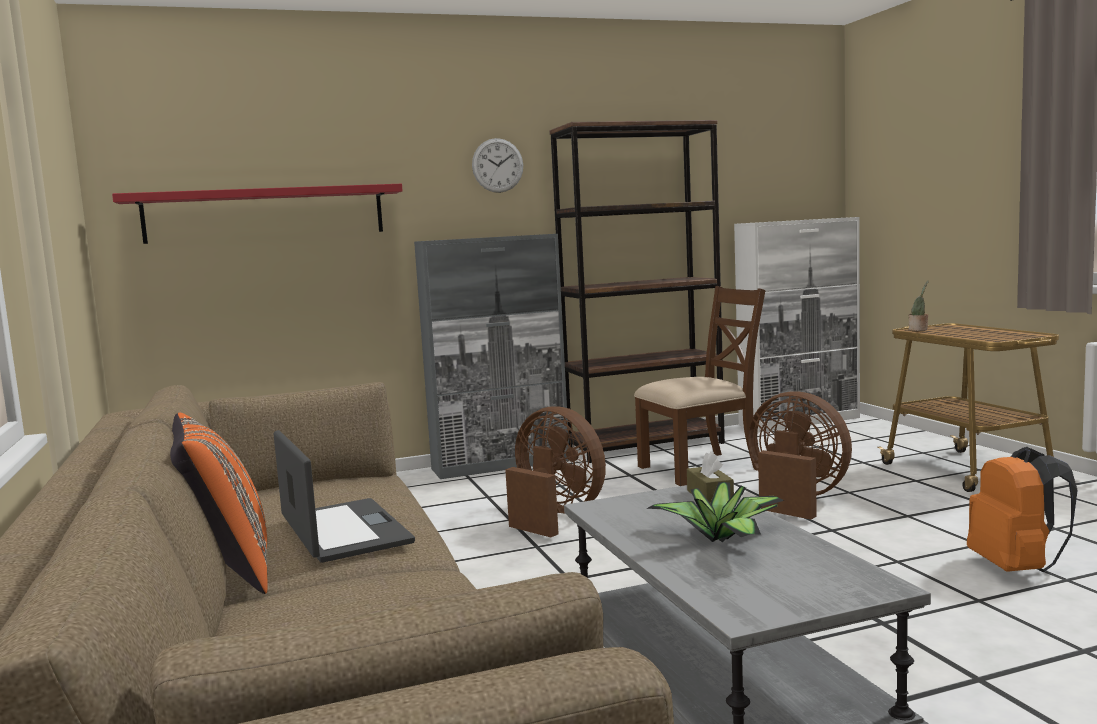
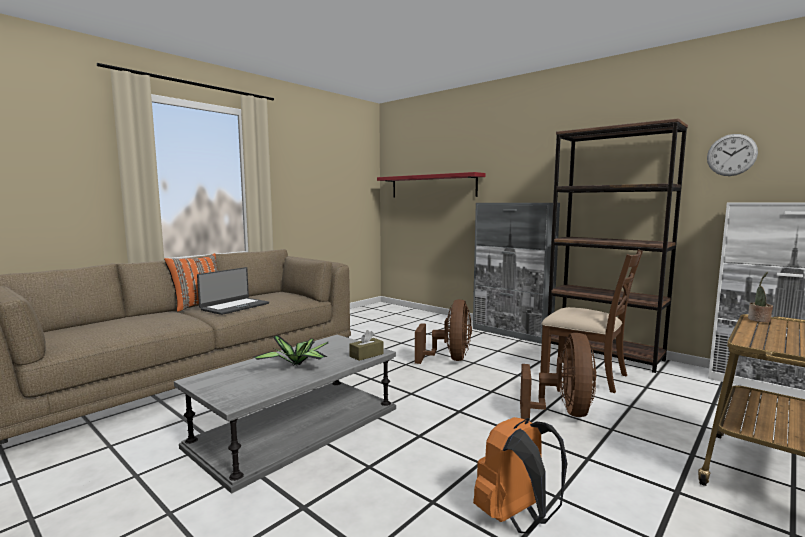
camera: 60 degrees right, 0 degrees up
(497, 165) = (539, 160): wall clock -> wall clock (731, 155)

